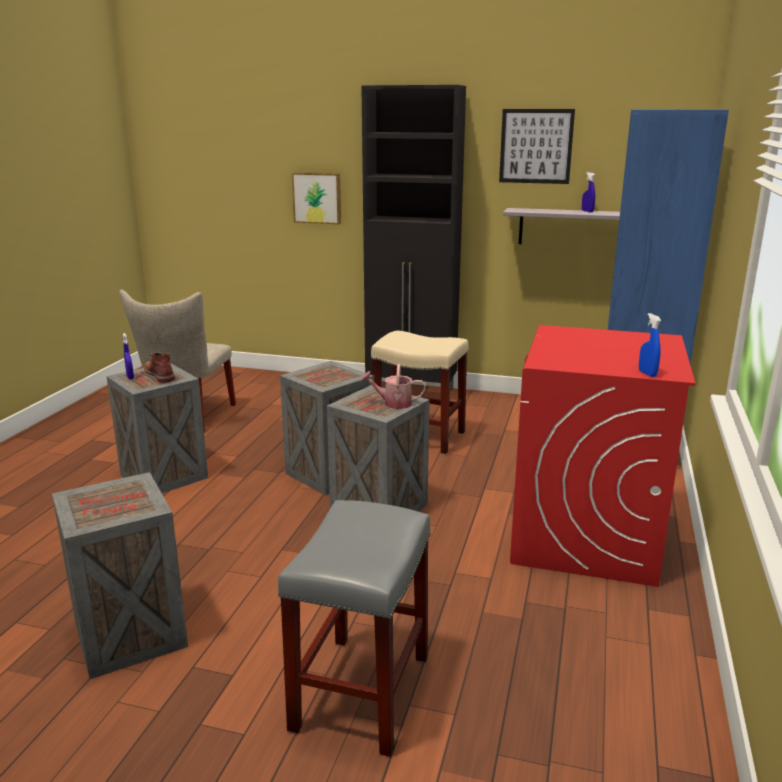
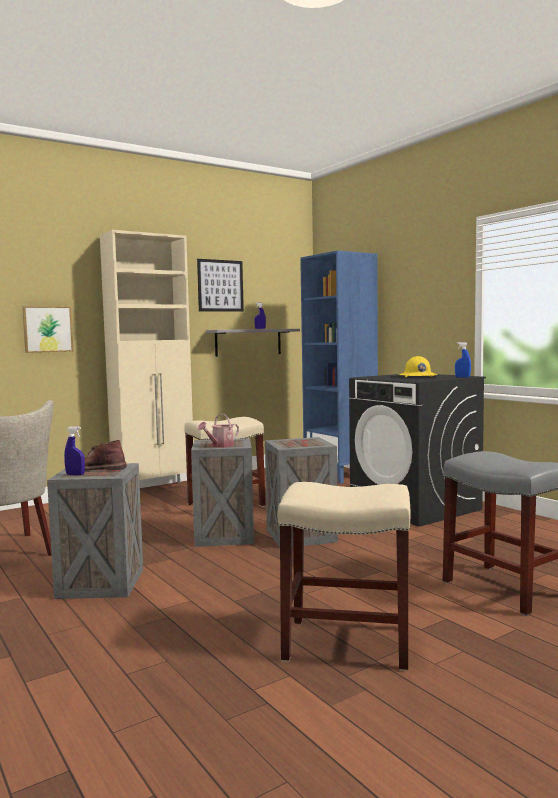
camera: 50 degrees left, 15 degrees down
(128, 634) = (345, 643): crate -> beige stool
(393, 403) = (309, 441): watering can -> watering can (220, 446)
(412, 391) = (155, 490): black cabinet -> beige cabinet
(585, 536) = (415, 507): red washing machine -> black washing machine
(614, 349) = (417, 376): none -> yellow hard hat

